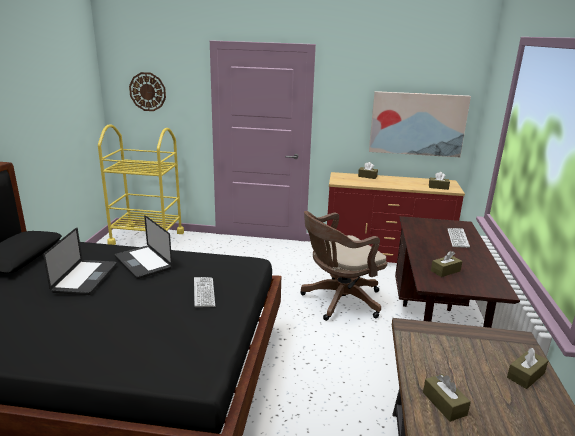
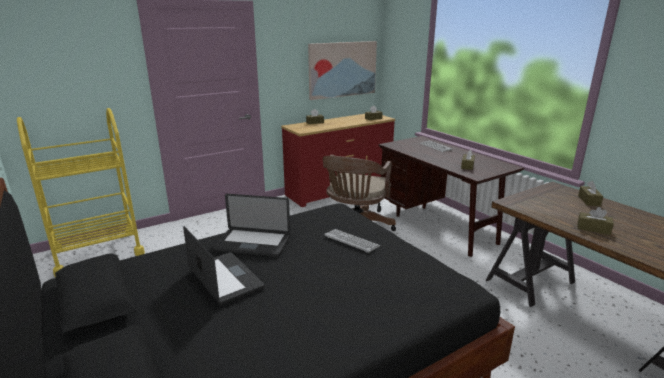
camera: 40 degrees left, 0 degrees up
(147, 91) = (57, 68): wall clock -> none

